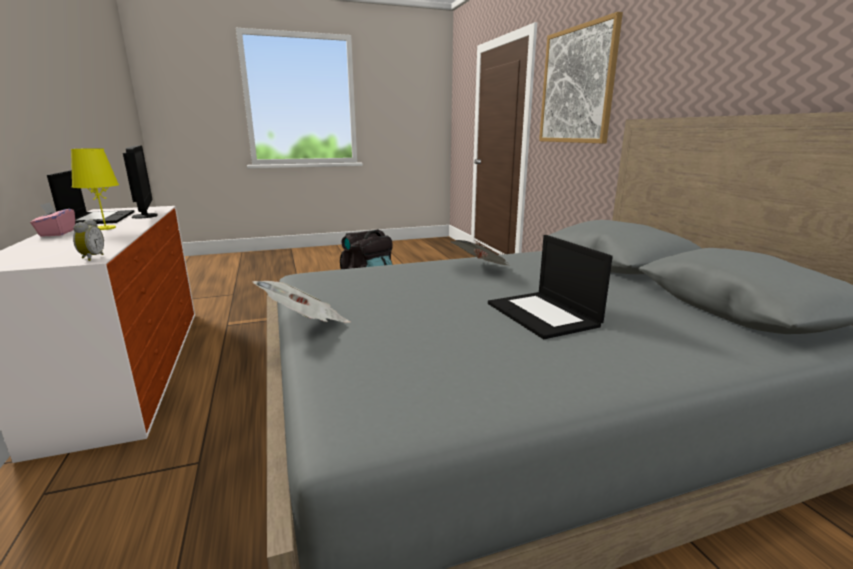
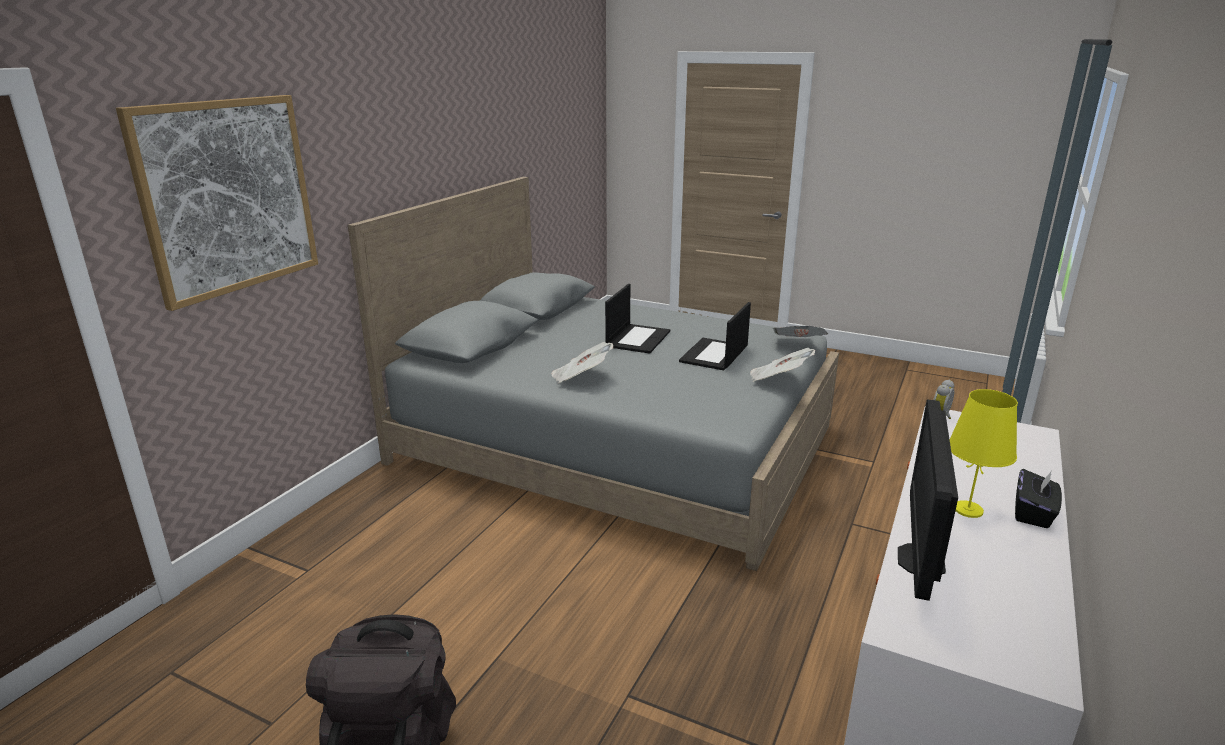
camera: 135 degrees left, 5 degrees up
(57, 233) = (1033, 513): pink tissue box -> black tissue box
(99, 218) = (1009, 583): laptop -> laptop (714, 355)
(329, 395) = (798, 346): none -> newspaper

